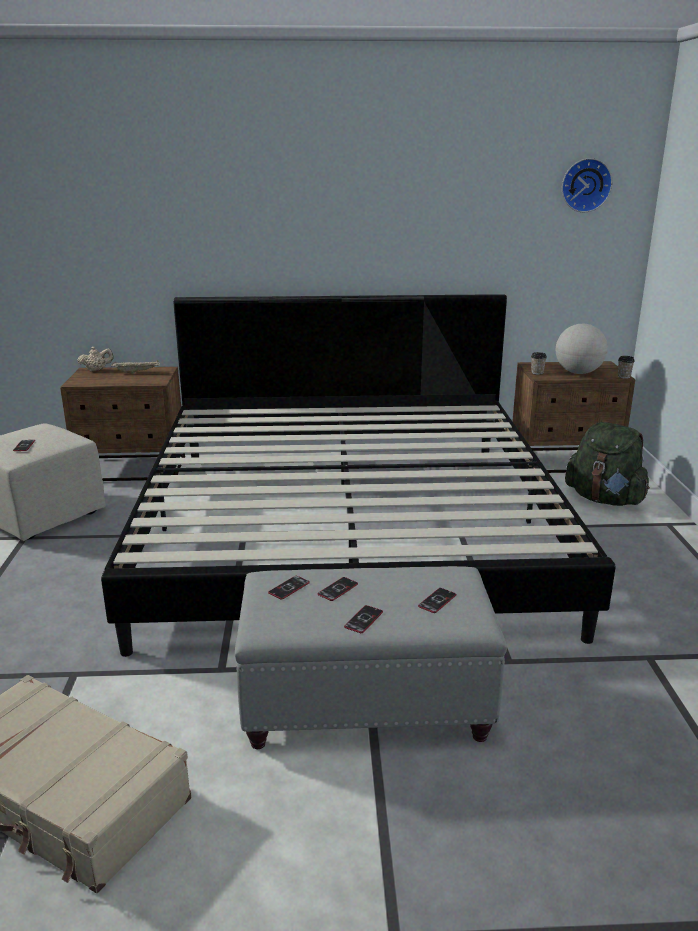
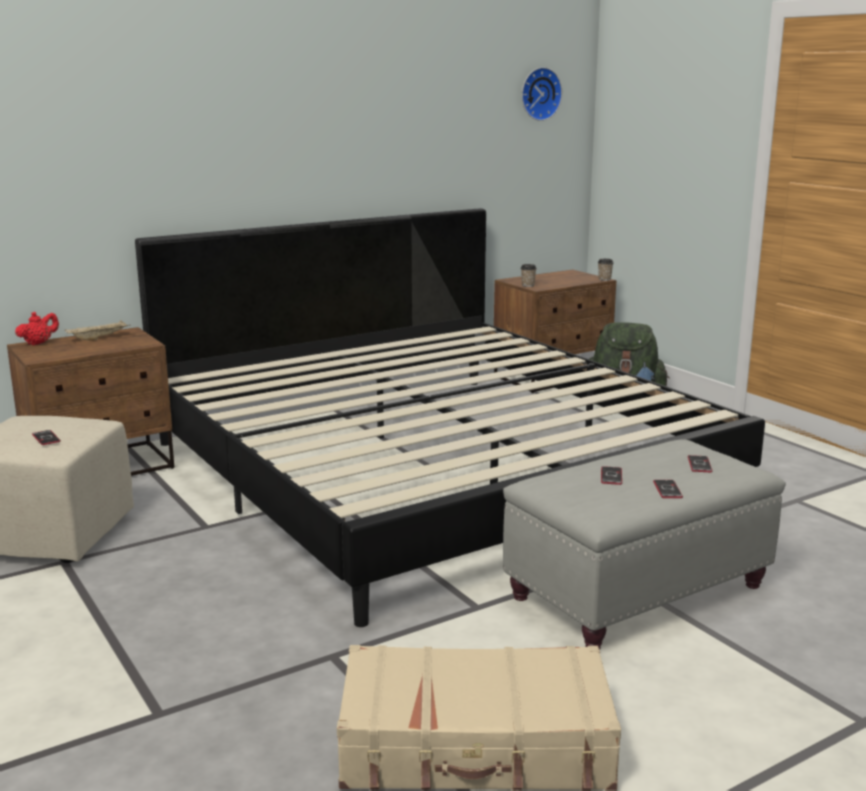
camera: 30 degrees left, 5 degrees down
(97, 370) = (39, 343): beige teapot -> red teapot
(289, 588) = (569, 485): phone -> none
(578, 373) = (562, 281): globe -> none

